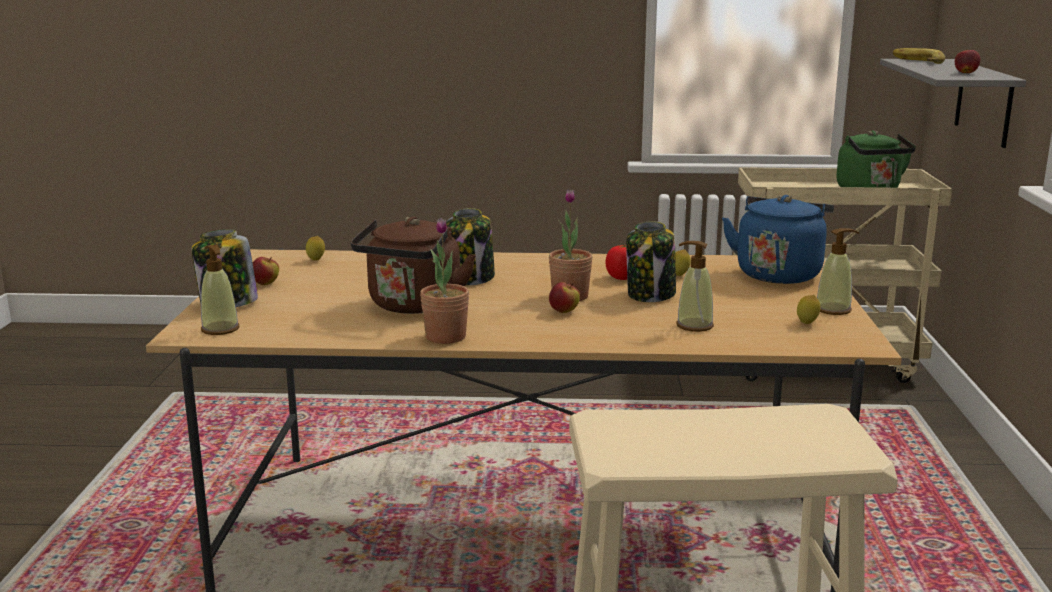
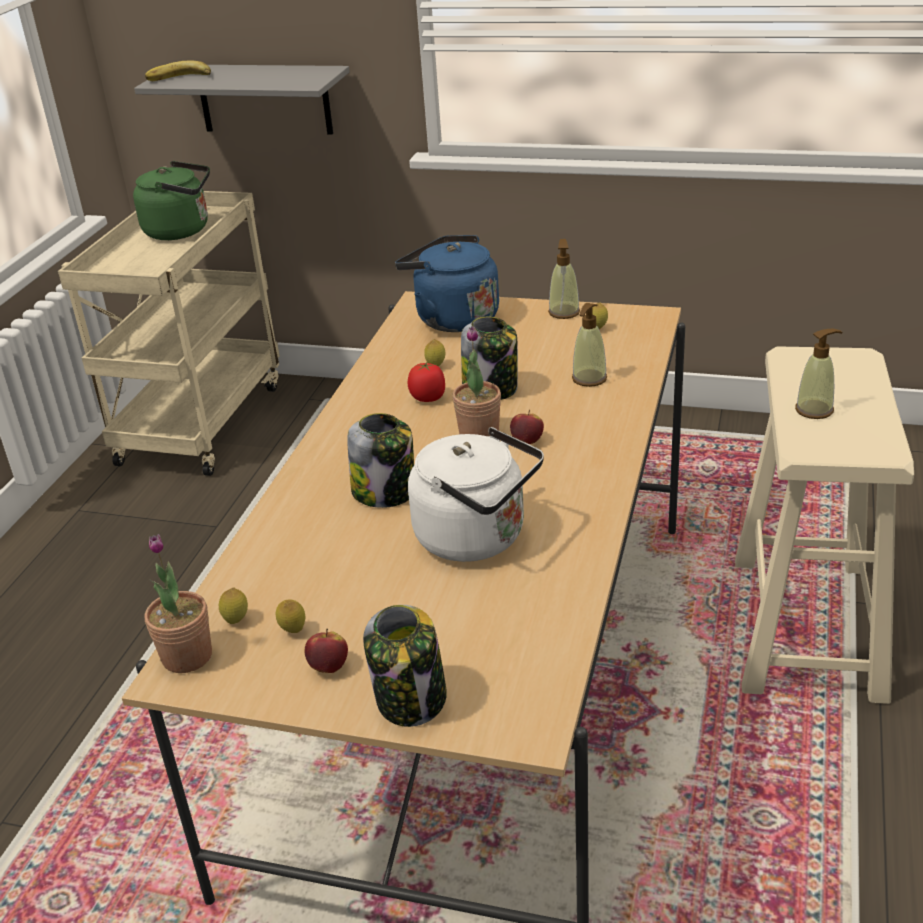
camera: 75 degrees left, 15 degrees up
(220, 329) = (519, 698): soap dispenser -> soap dispenser (814, 410)
(303, 273) = (293, 631): none -> lemon
(413, 306) = (477, 538): brown kettle -> white kettle
(445, 337) = (588, 519): potted plant -> potted plant (187, 656)
(965, 73) = (288, 75): apple -> none

